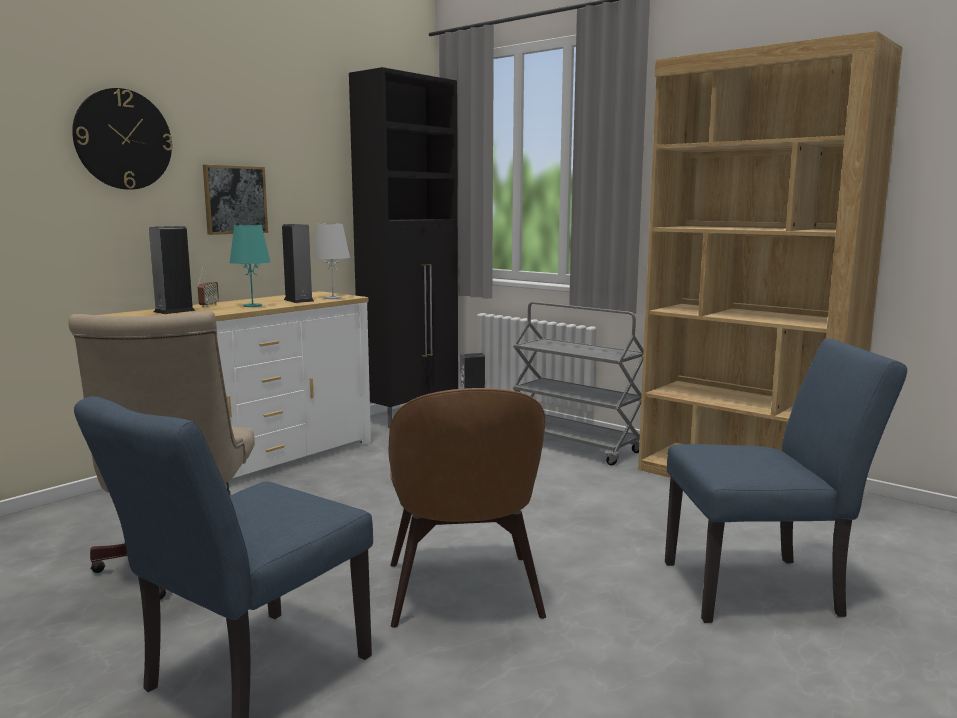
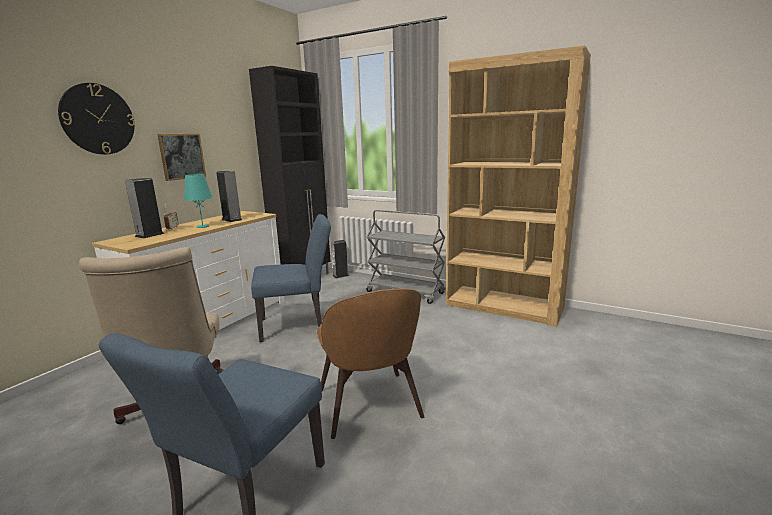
camera: 10 degrees left, 5 degrees up
(333, 298) = (254, 216): white table lamp -> none
(764, 588) = (539, 378): blue chair -> blue chair (298, 325)

